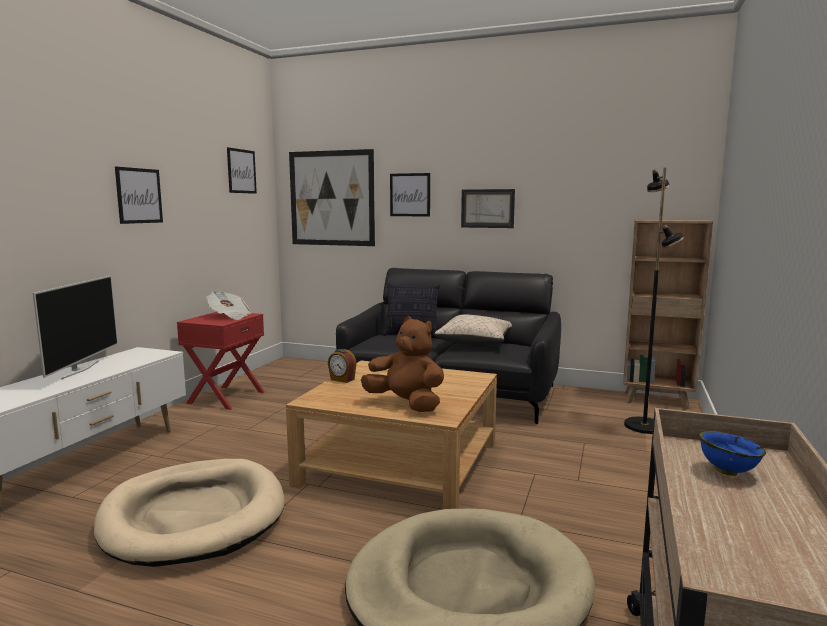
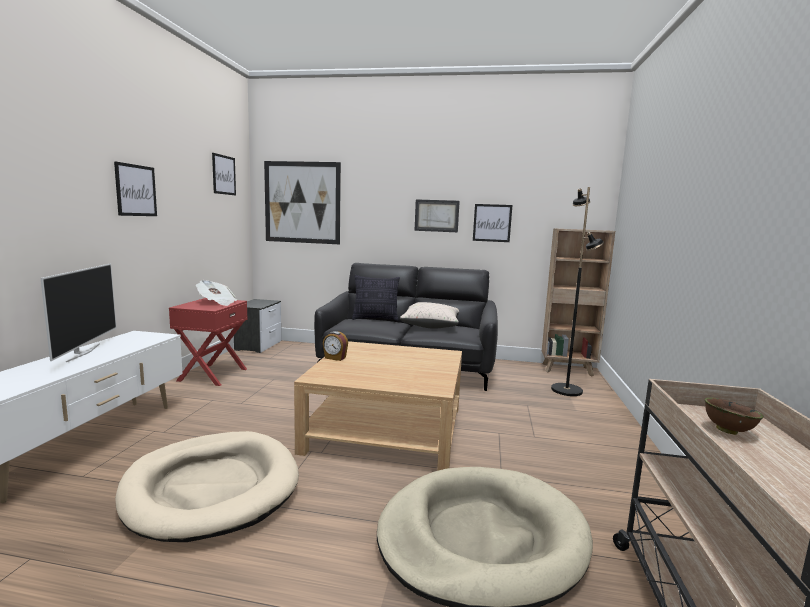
camera: 10 degrees left, 0 degrees up
(285, 365) = (259, 345): none -> nightstand
(406, 404) = (401, 378): brown plush toy -> none
(410, 195) = (371, 202): picture -> picture (492, 223)
(727, 471) = (727, 431): blue bowl -> brown bowl

